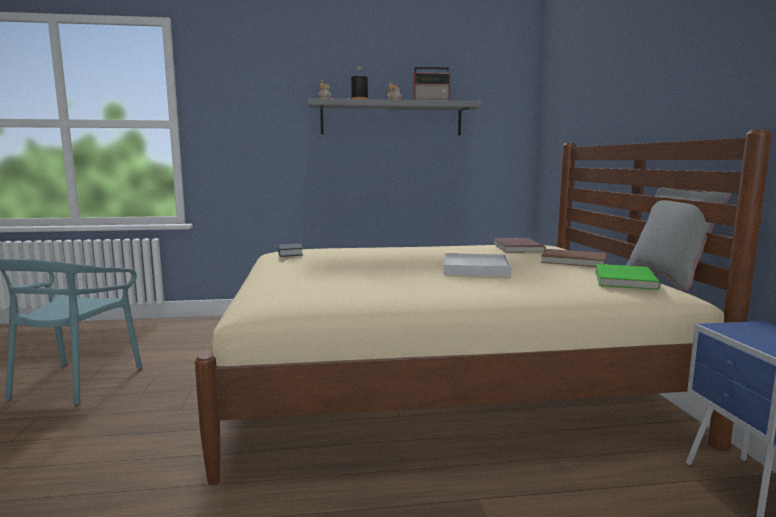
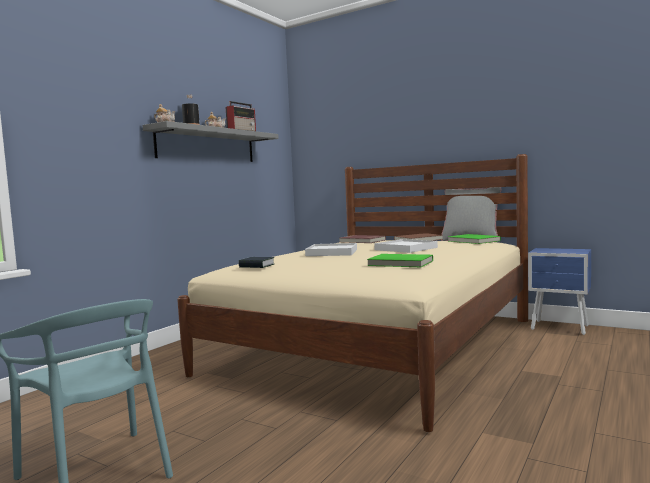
camera: 50 degrees left, 5 degrees down
(349, 284) = (400, 263): none -> green book
(400, 255) = (332, 252): none -> white tray

